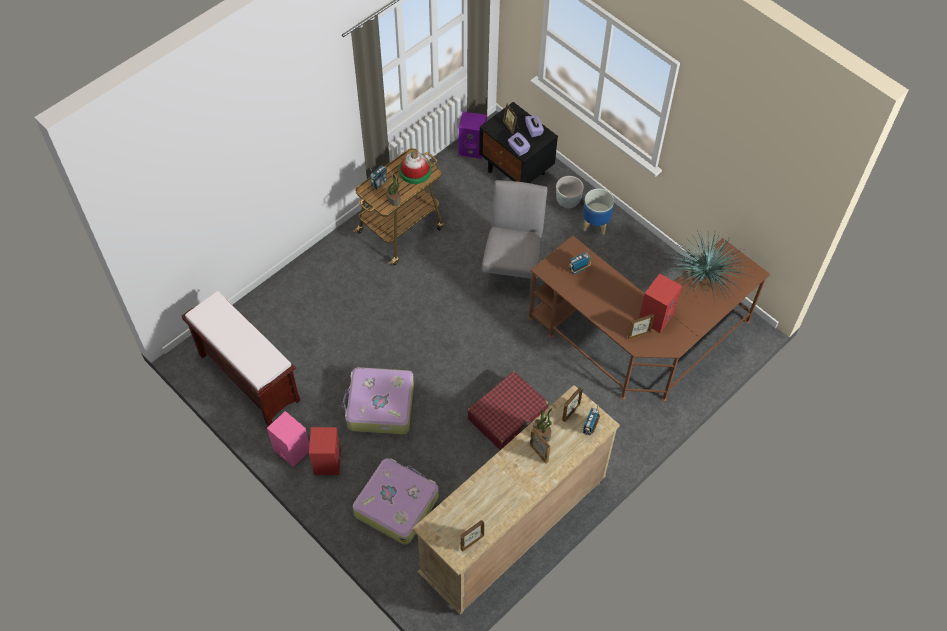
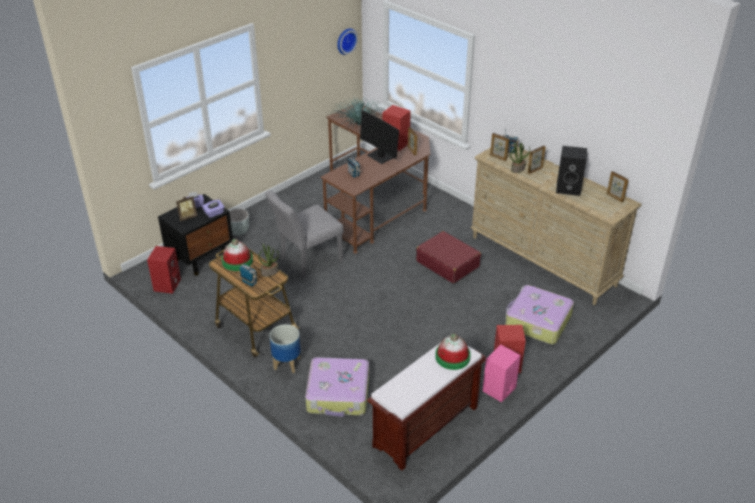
camera: 90 degrees left, 20 degrees down
(255, 360) = (452, 357): none -> hat
(380, 406) = (447, 334): suitcase -> suitcase (338, 394)
(473, 148) = (167, 284): purple speaker -> red speaker
(495, 489) = (569, 188): none -> black speaker
(513, 270) = (307, 261): grey chair -> grey chair turned 45 degrees counterclockwise
(595, 224) = (264, 218): planter -> planter (286, 364)
(622, 298) = (380, 157): none -> monitor
(790, 204) = (345, 40): none -> wall clock

